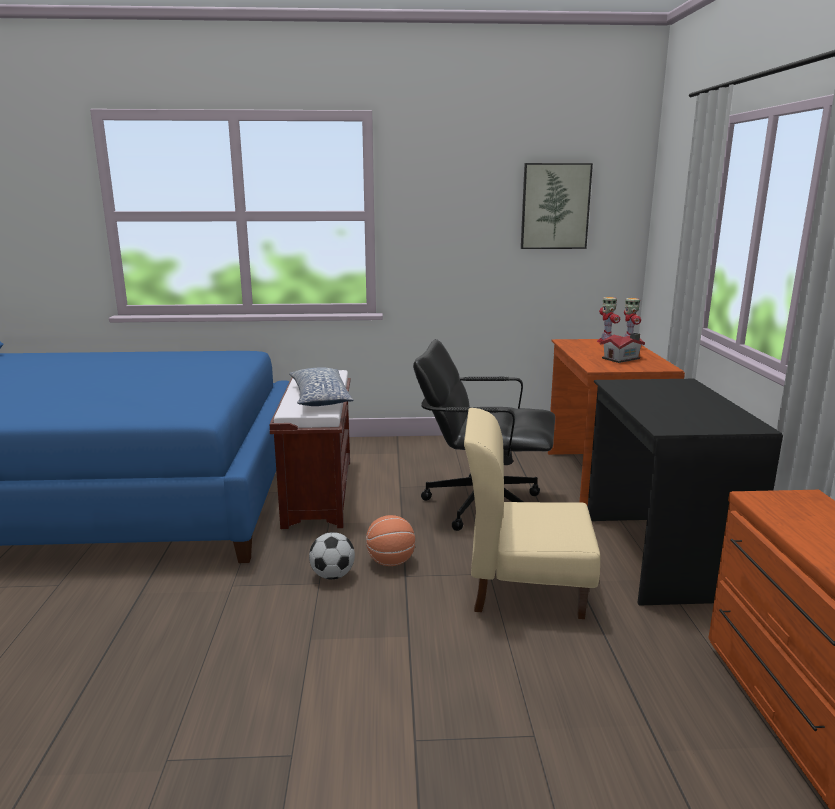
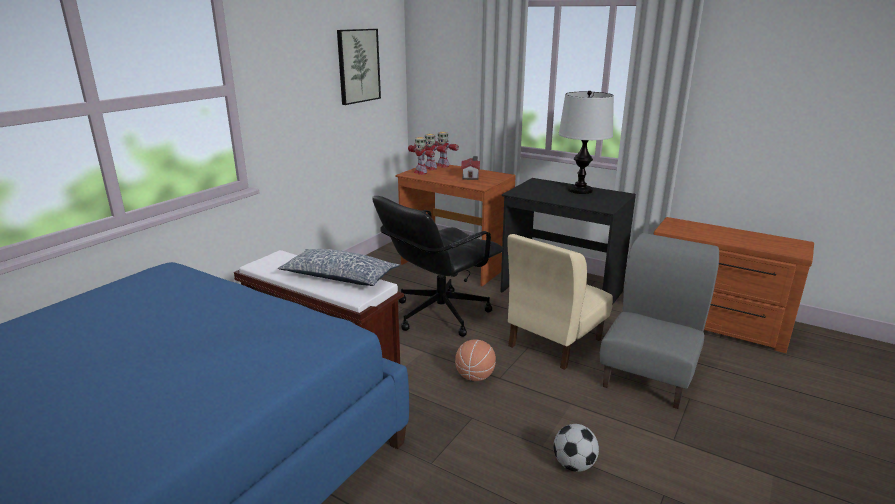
camera: 55 degrees left, 5 degrees up
(333, 575) = (467, 407): football -> football (573, 464)
(545, 683) = (649, 376): none -> grey chair
(581, 343) = (420, 172): none -> toy robot
(706, 404) = (580, 190): none -> table lamp

